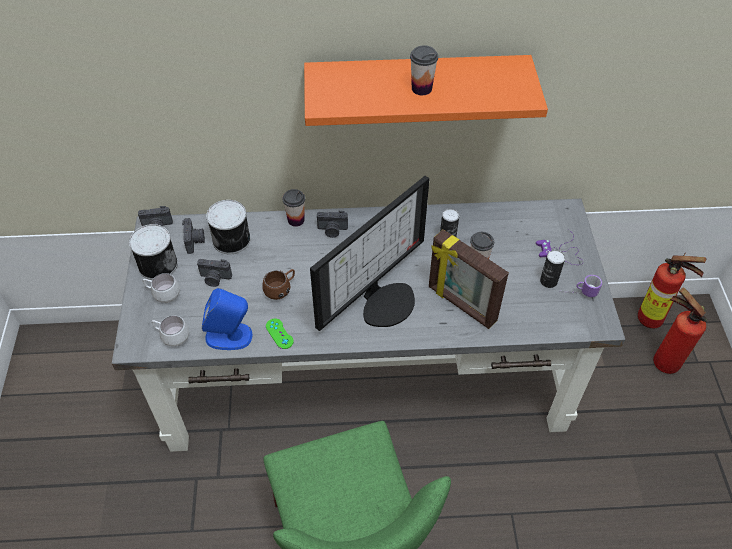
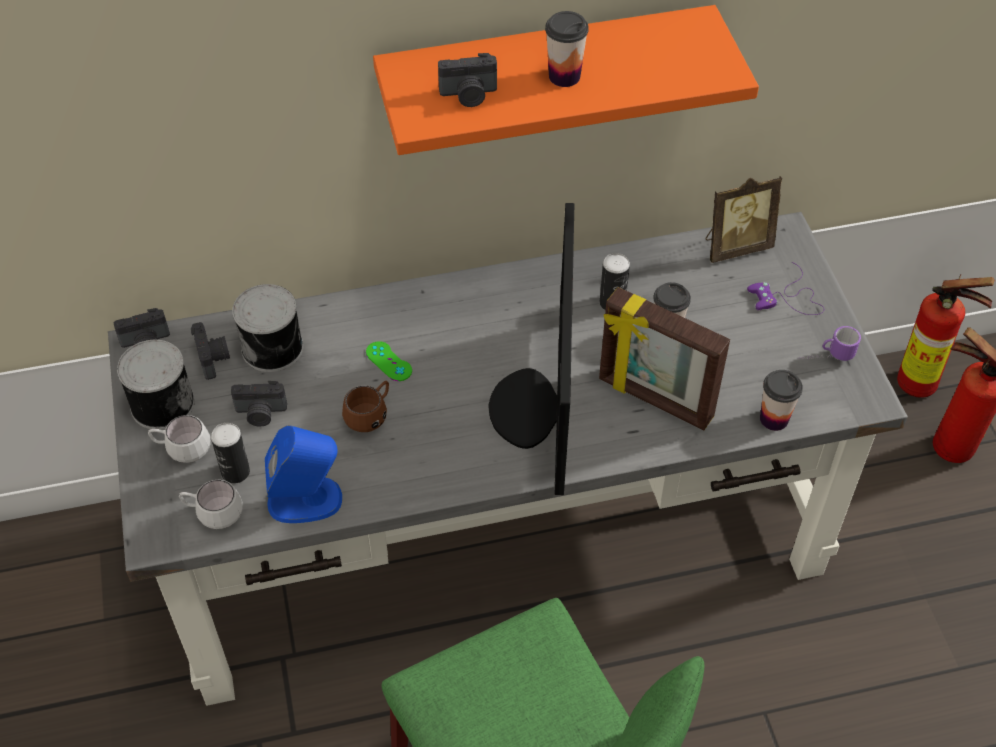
camera: 10 degrees left, 0 degrees up
(279, 333) = (384, 484): green game controller -> green game controller (389, 361)
(296, 220) = (368, 303): cup -> cup (774, 419)
(332, 230) = (430, 311): camera -> camera (469, 95)
(384, 300) = (536, 410): monitor -> monitor turned 150 degrees clockwise
(533, 215) = (735, 246): none -> picture frame
(548, 281) = (778, 345): can -> can (235, 472)

